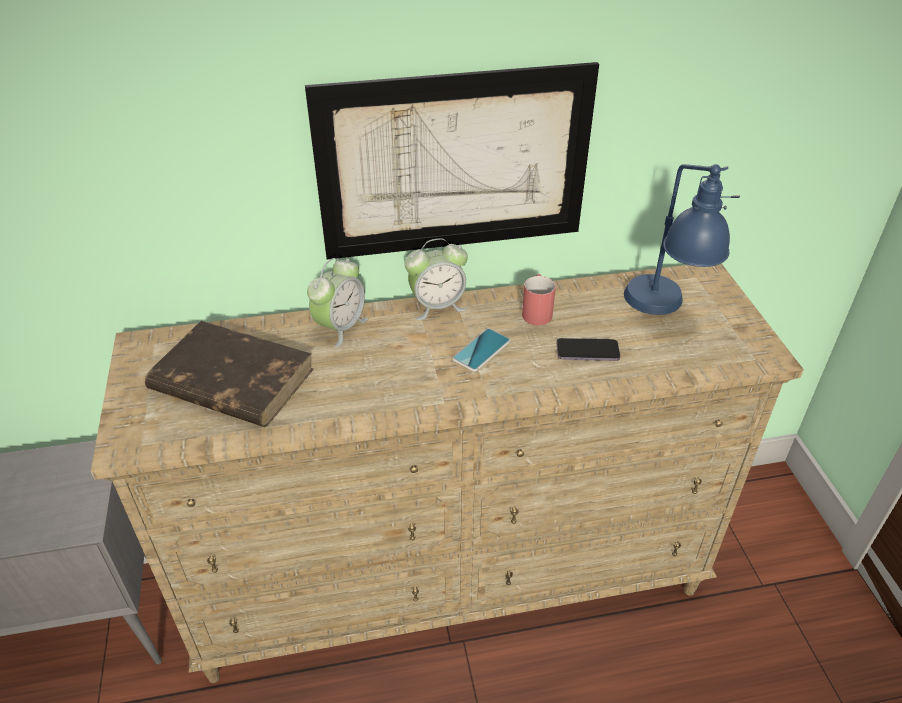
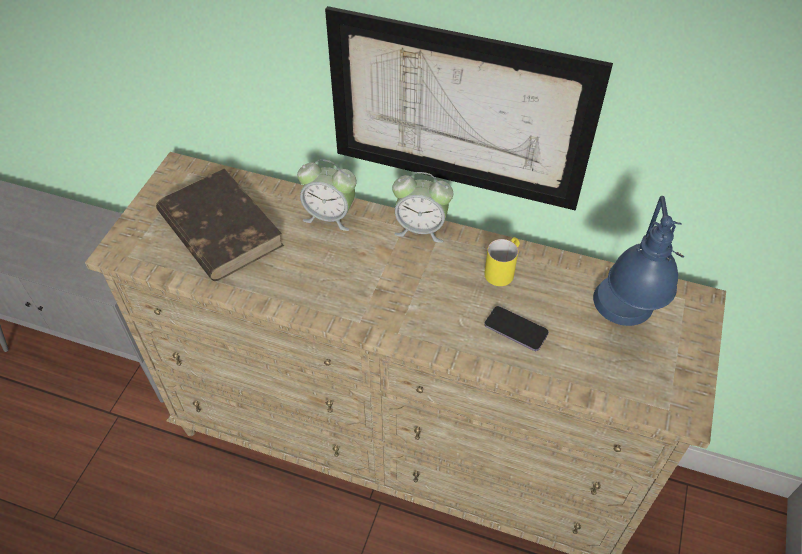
camera: 30 degrees right, 10 degrees up
(340, 327) = (330, 216): alarm clock -> alarm clock turned 45 degrees clockwise
(481, 350) = (425, 287): phone -> none
(537, 311) = (503, 269): red mug -> yellow mug

